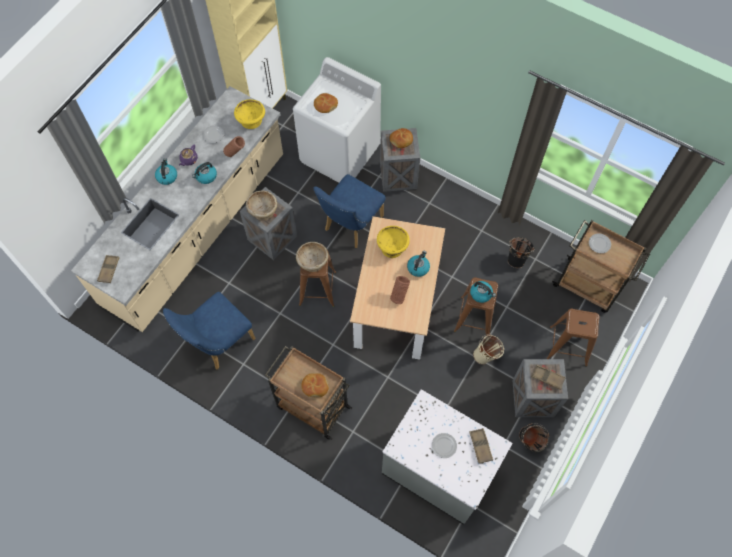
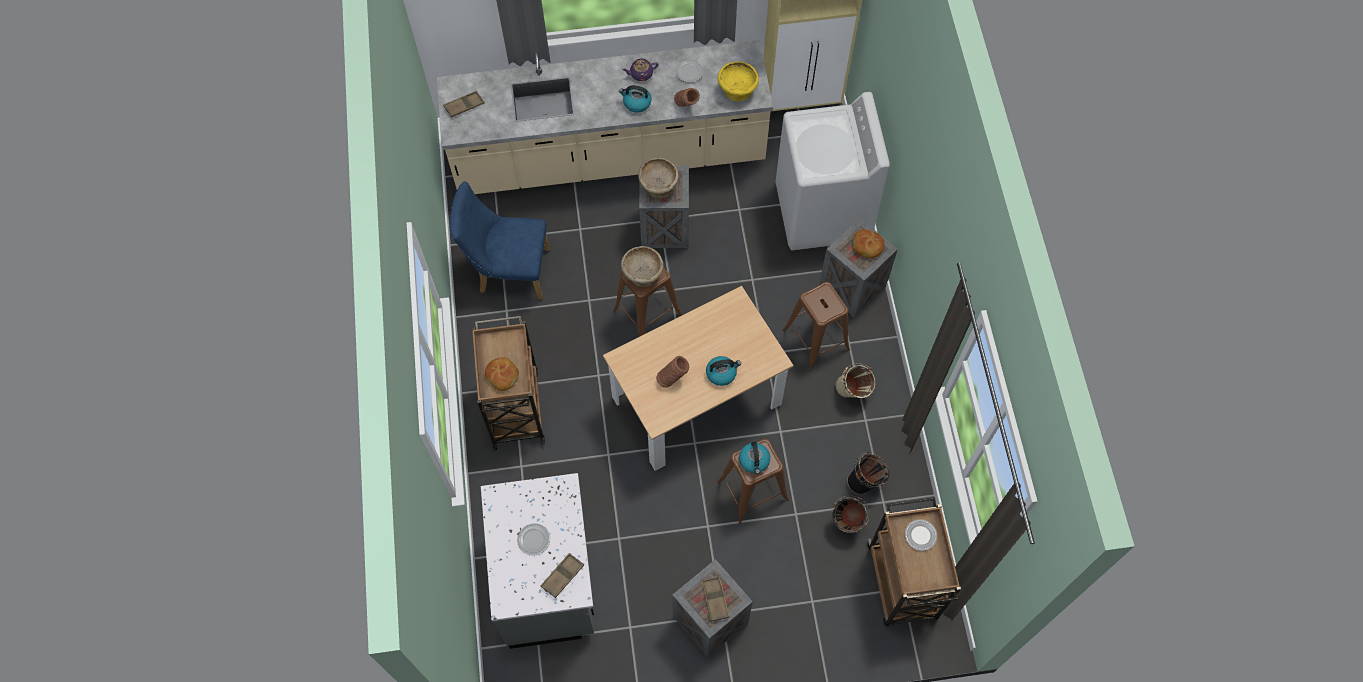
camera: 50 degrees right, 0 degrees up
(167, 176) = (605, 71): kettle -> none
(325, 105) = (816, 138): bread -> none
(350, 225) = (747, 287): blue chair -> none
(392, 247) = (722, 331): yellow bowl -> none
(487, 356) = (718, 536): beige bucket -> beige bucket (852, 393)
(529, 442) = (655, 652): black bucket -> black bucket (847, 522)
(567, 346) = (806, 613): brown stool -> brown stool (815, 339)

